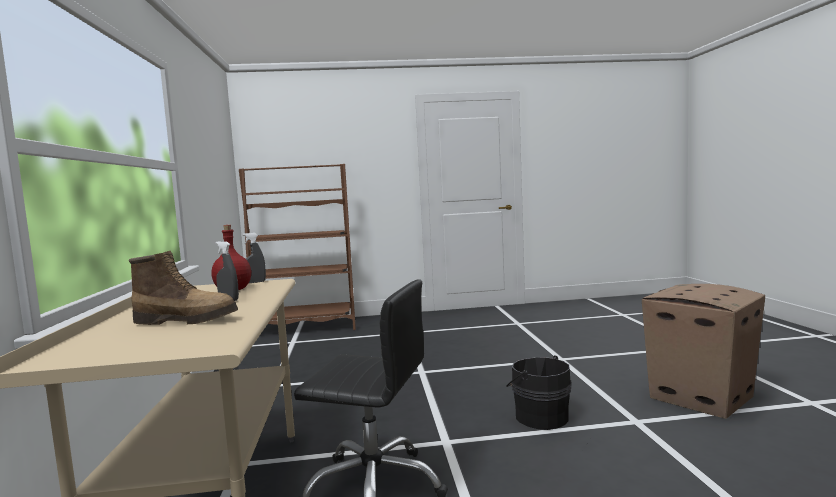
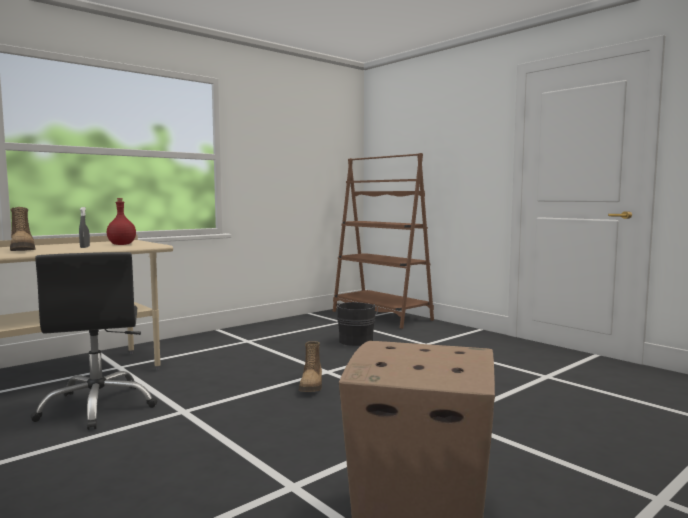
camera: 55 degrees right, 0 degrees up
(255, 282) = (153, 243): grey spray bottle -> none
(448, 382) = (312, 386): none -> boot
(540, 417) = (264, 436): black bucket -> black bucket (356, 340)

